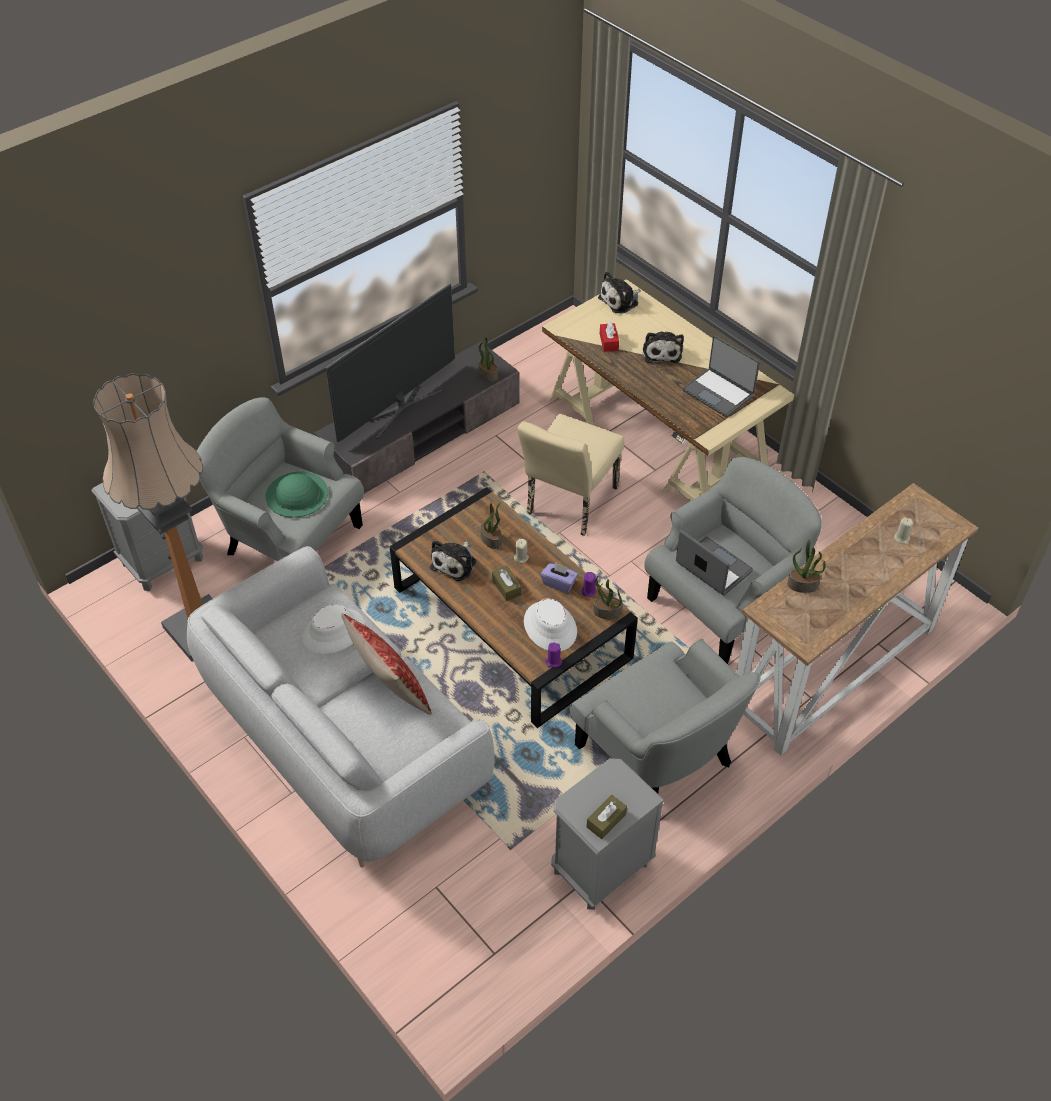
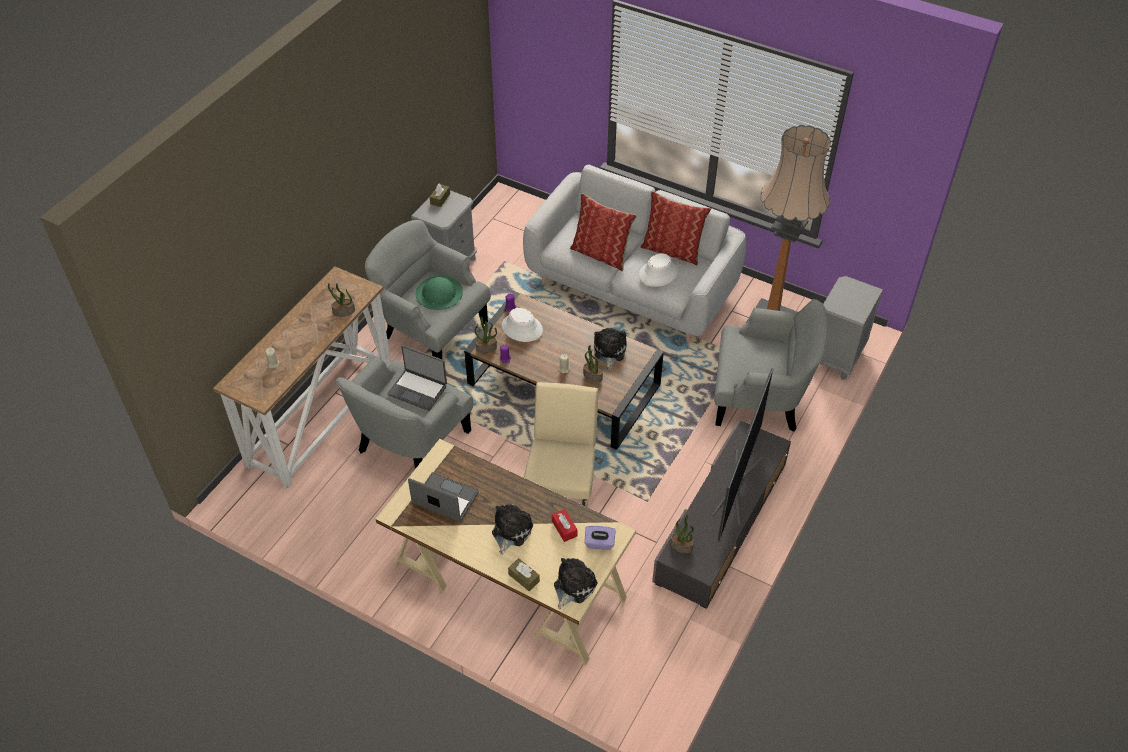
camera: 160 degrees right, 0 degrees up
(288, 666) = (672, 250): none -> pillow
(297, 494) = (753, 360): green hat -> green hat (439, 292)
(506, 587) = (564, 345): brown tissue box -> brown tissue box (524, 578)
(559, 583) = (528, 358): purple tissue box -> purple tissue box (599, 543)
(661, 352) = (510, 531): plush toy -> plush toy turned 45 degrees clockwise

